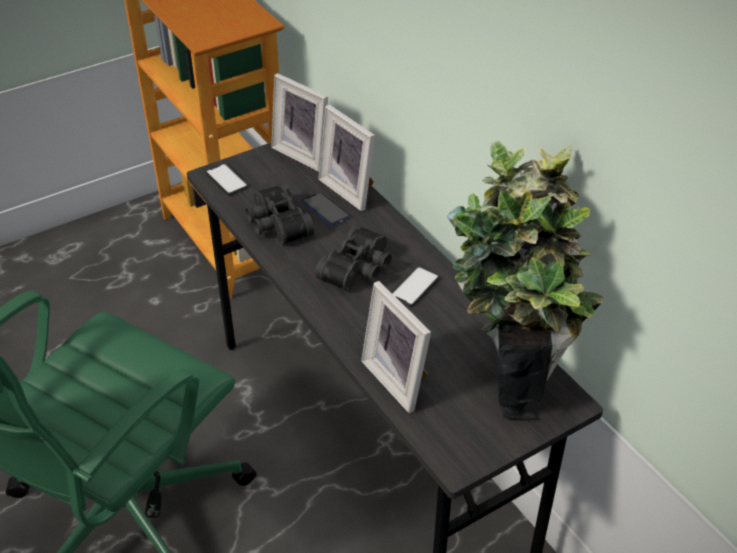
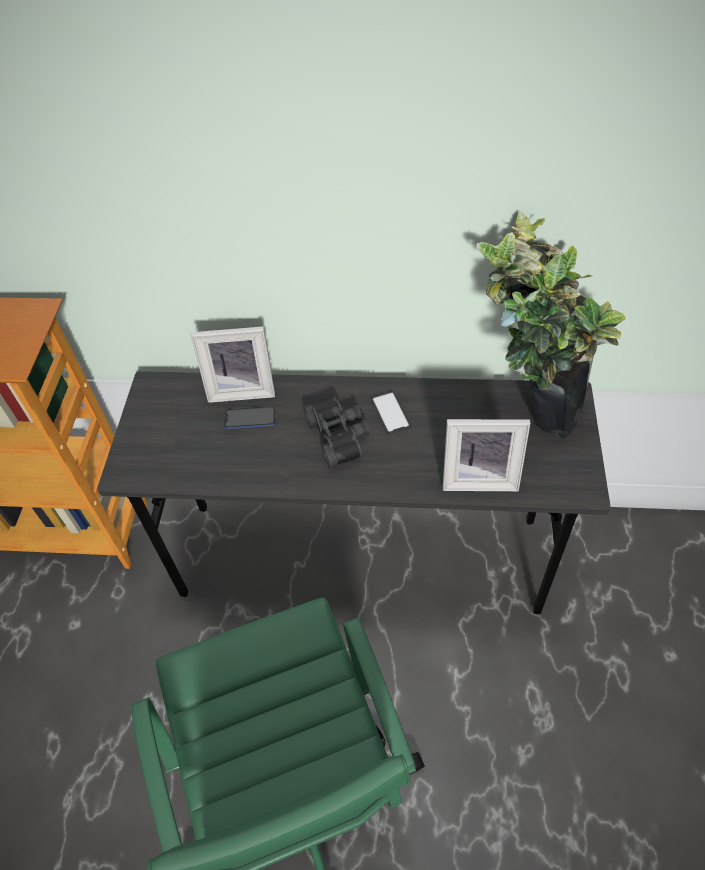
camera: 50 degrees left, 10 degrees up
(226, 180) = (140, 465): phone -> none
(276, 224) = (235, 461): black binoculars -> none
(304, 153) = (164, 393): picture frame -> none

